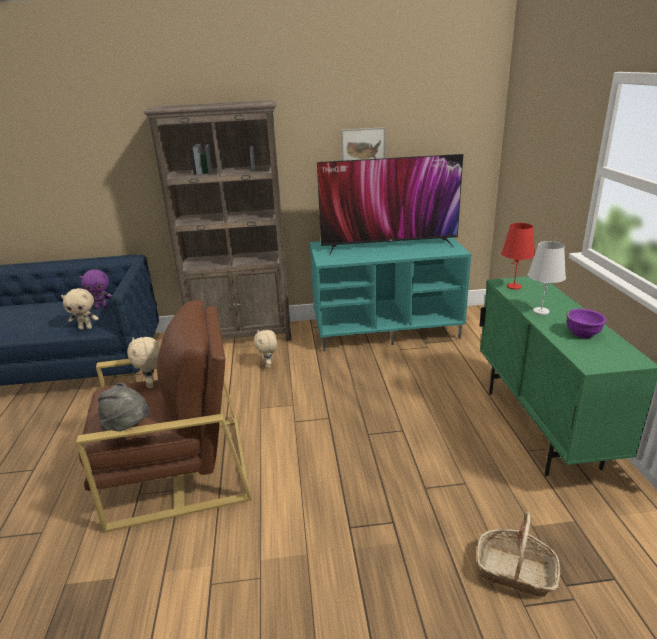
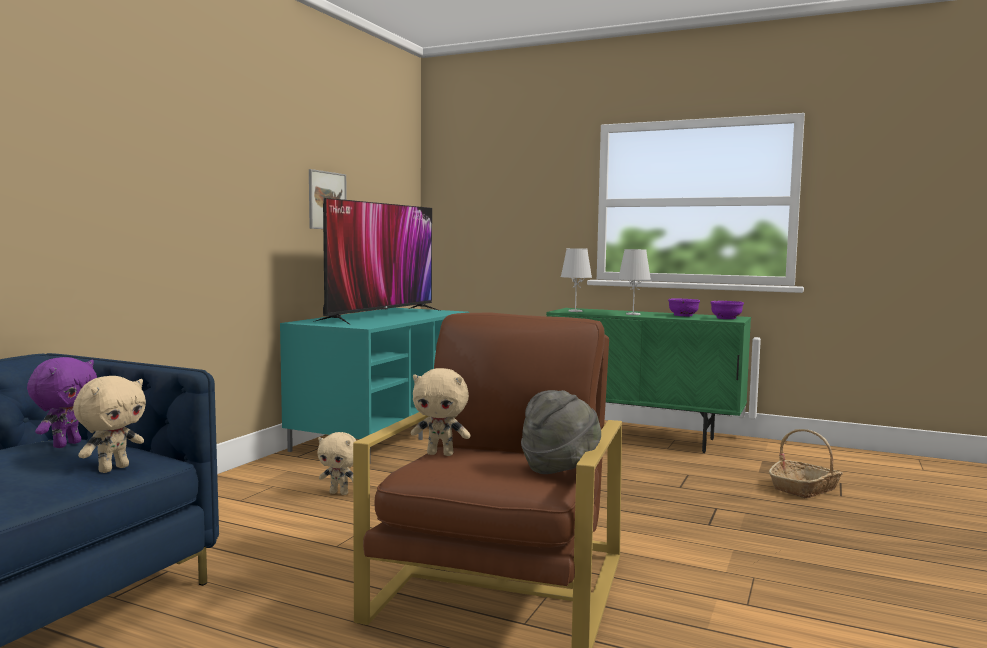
camera: 60 degrees left, 20 degrees down
(242, 336) = (221, 490): brown bookcase -> none
(514, 286) = (575, 311): red table lamp -> white table lamp
(604, 358) = (726, 318): none -> purple bowl

